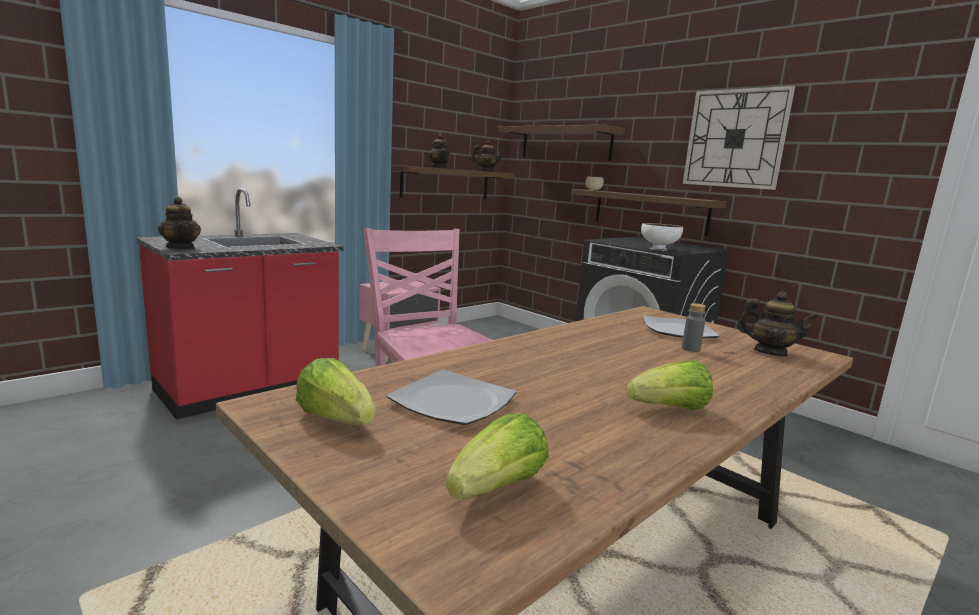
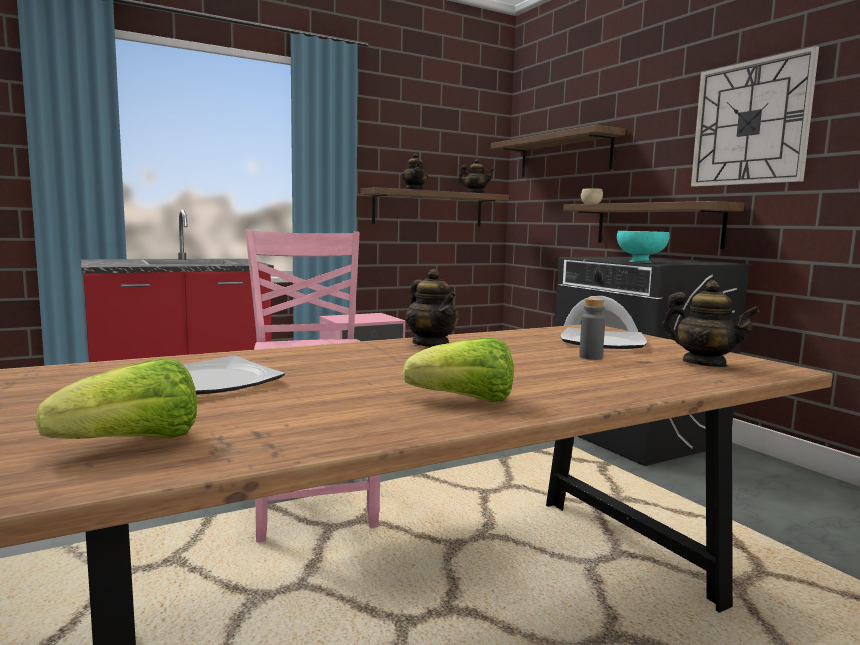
camera: 15 degrees right, 5 degrees down
(181, 248) = (104, 264): teapot -> teapot (431, 344)
(336, 419) = (65, 386): lettuce -> none
(659, 249) = (640, 262): white bowl -> turquoise bowl

